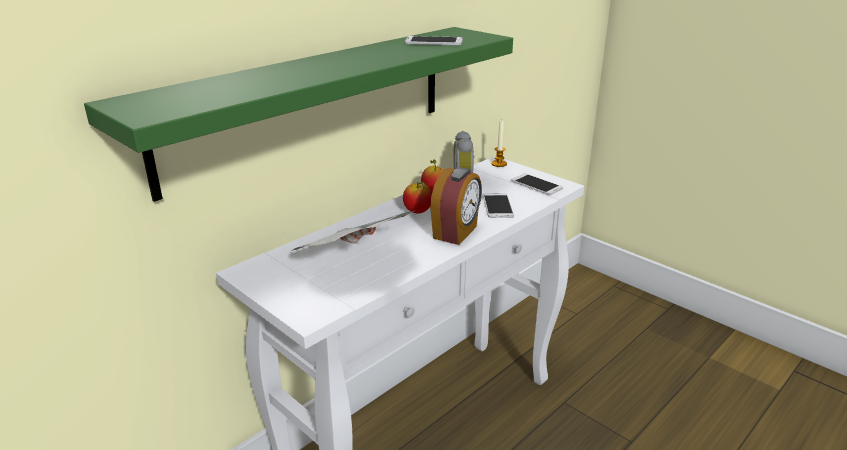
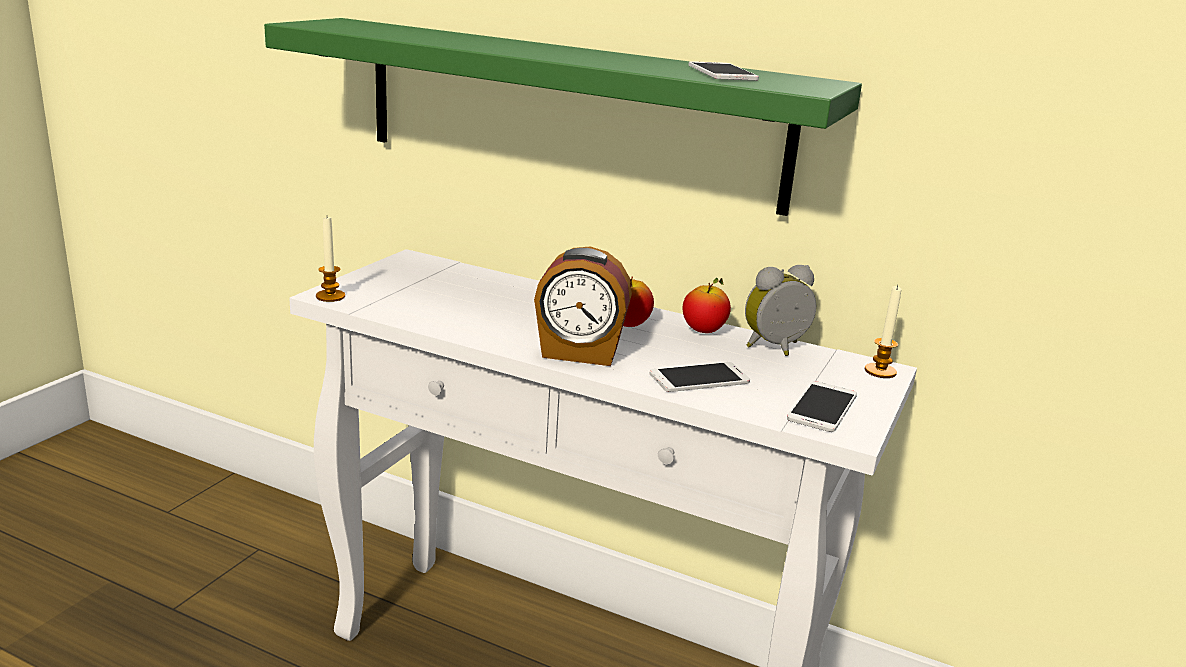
camera: 70 degrees right, 5 degrees down
(314, 315) = (330, 296): none -> candle
(352, 261) = (459, 302): newspaper -> none

